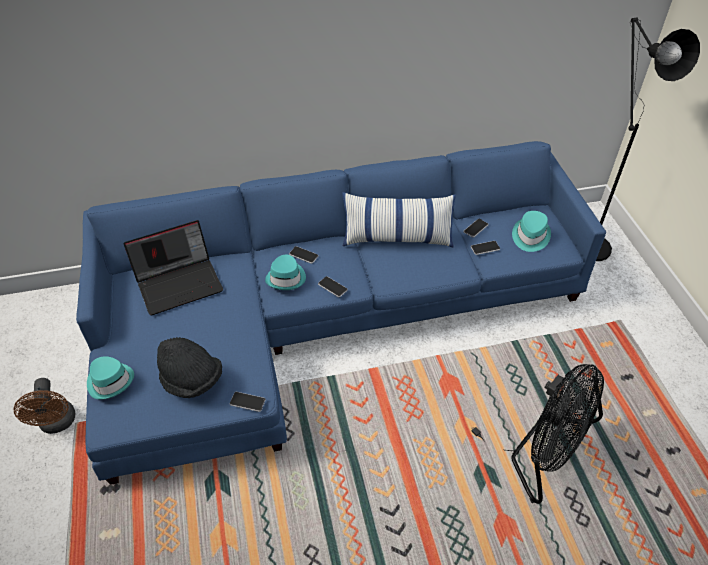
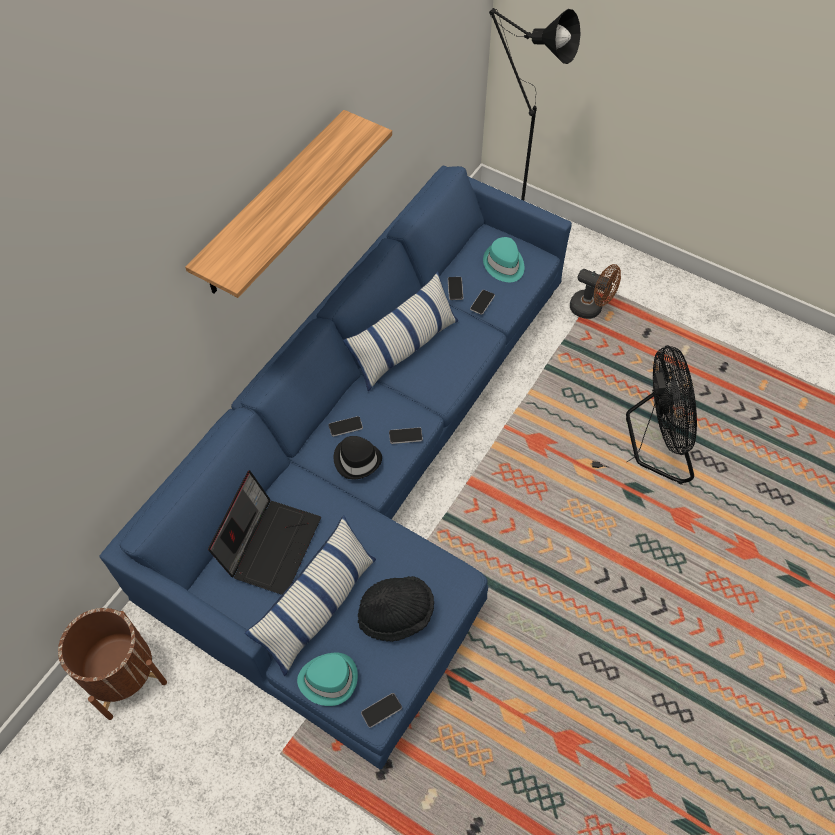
camera: 45 degrees left, 10 degrees up
(57, 424) = (265, 770): brown fan -> brown fan (591, 308)
(65, 311) = (124, 675): none -> brown planter
(158, 337) = (318, 607): none -> pillow
(247, 402) = (460, 590): phone -> phone (381, 710)
(286, 278) = (357, 459): turquoise hat -> black hat
(331, 47) = (273, 205): none -> shelf

